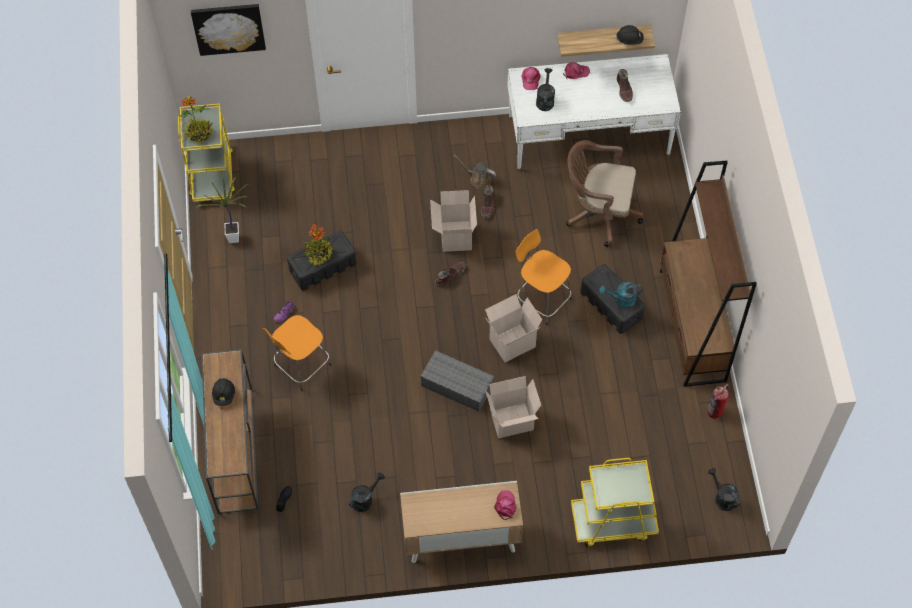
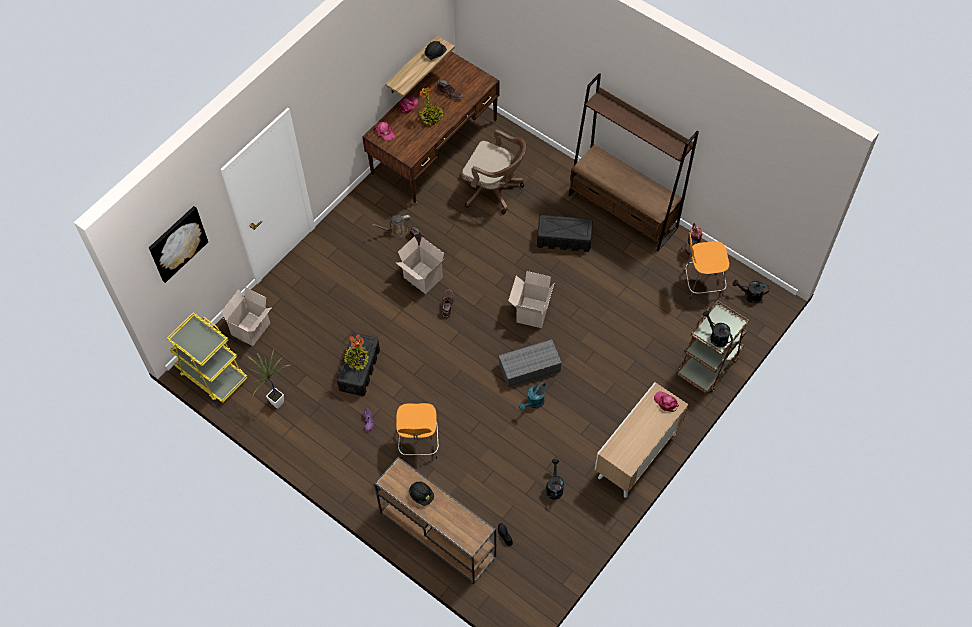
camera: 45 degrees left, 0 degrees up
(199, 133) = (201, 344): potted plant -> potted plant (432, 117)
(511, 422) = (586, 360): cardboard box -> cardboard box (251, 330)
(542, 299) = (520, 271): orange stool -> orange stool (701, 283)
(545, 100) = (408, 137): black watering can -> black watering can (716, 337)
(588, 136) = (434, 149): white desk -> brown desk
(598, 213) = (494, 190): brown office chair -> brown office chair turned 120 degrees counterclockwise
(613, 521) = (708, 364): yellow cart -> brown cart
(621, 300) = (575, 228): turquoise watering can -> turquoise watering can (533, 403)

